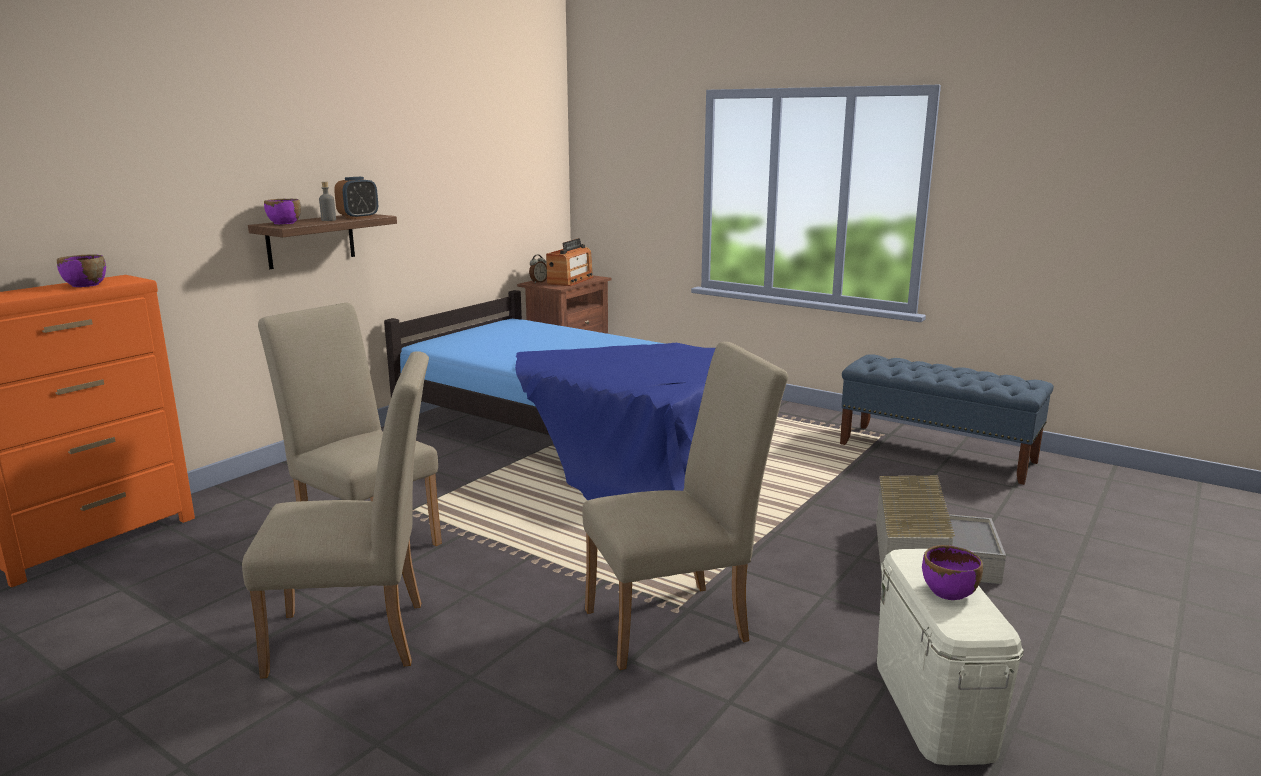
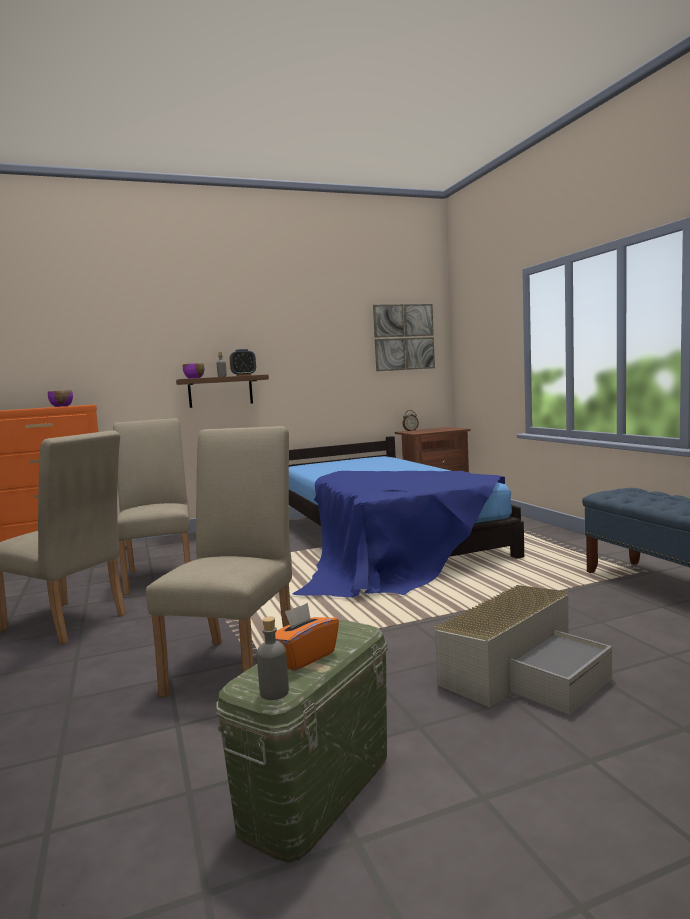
camera: 35 degrees right, 10 degrees down
(524, 153) = (403, 337): none -> picture
(570, 280) = (435, 430): radio -> none
(678, 623) = (238, 664): beige chair -> beige chair turned 90 degrees counterclockwise
(933, 706) = (317, 791): white storage box -> green storage box
(948, 592) = (303, 657): purple bowl -> orange tissue box
(992, 627) = (274, 692): none -> grey bottle

